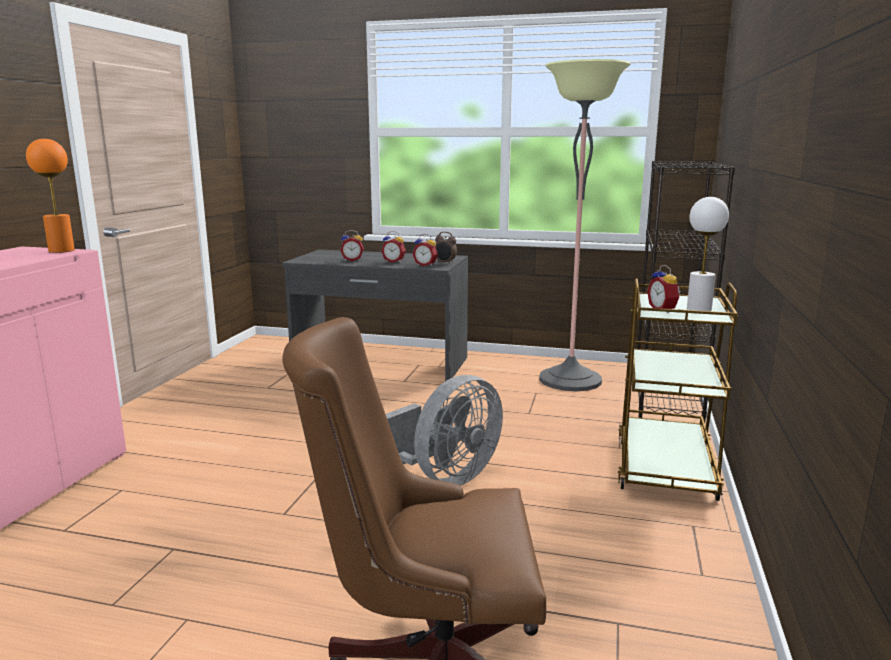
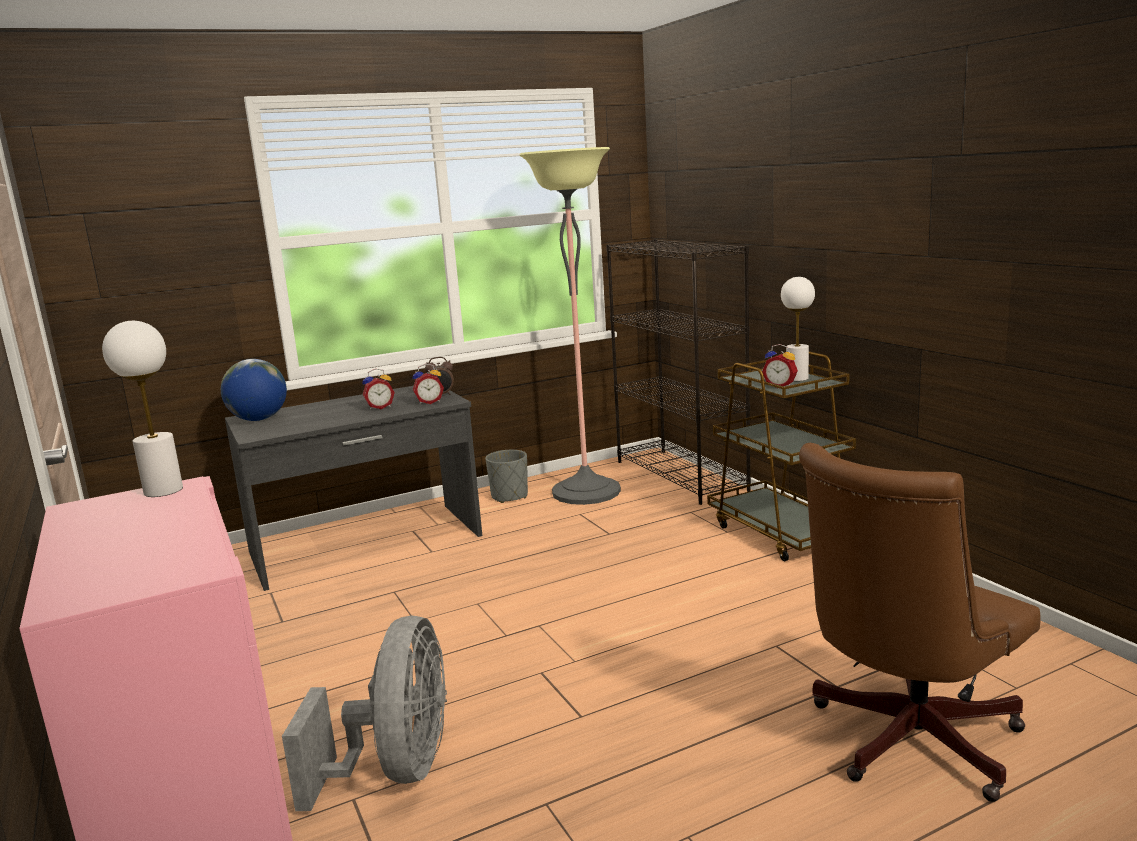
camera: 40 degrees left, 0 degrees up
(62, 250) = (163, 490): orange table lamp -> white table lamp
(326, 253) = (259, 419): none -> globe
(352, 260) = (323, 418): alarm clock -> none
(446, 477) = (652, 615): grey fan -> grey fan (397, 769)
(513, 365) = (509, 496): none -> grey planter

